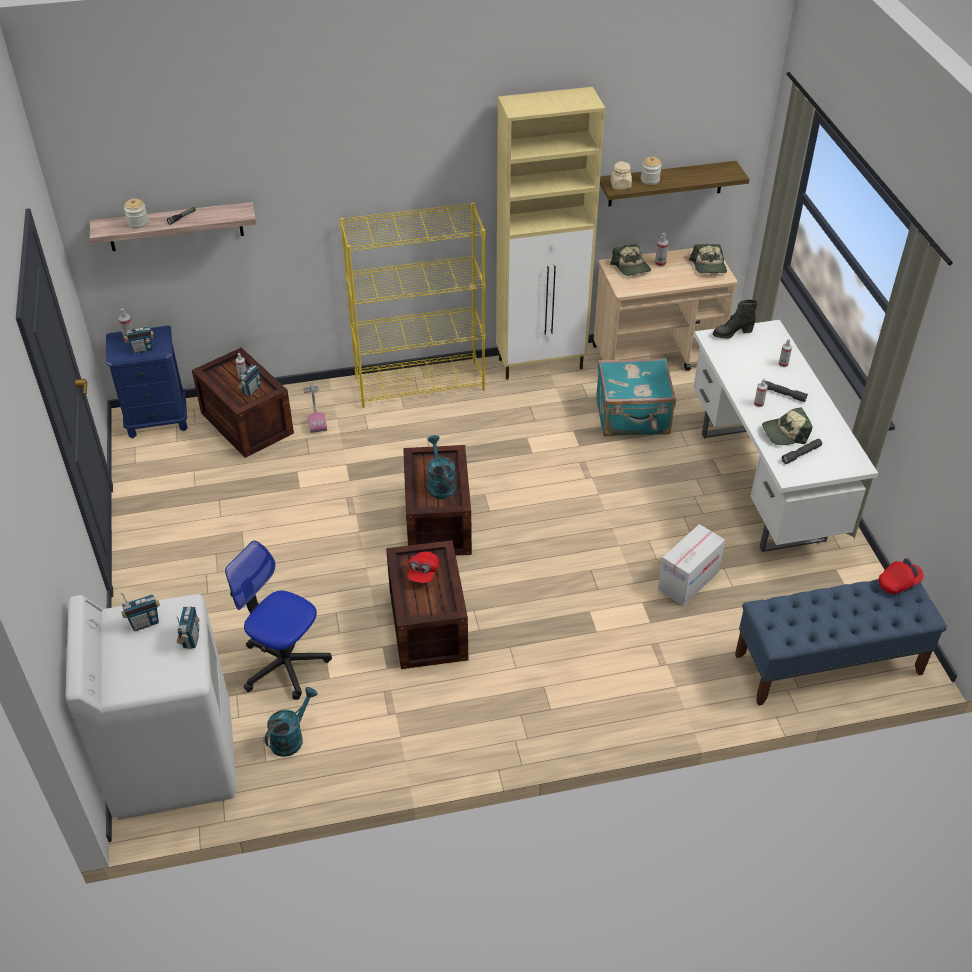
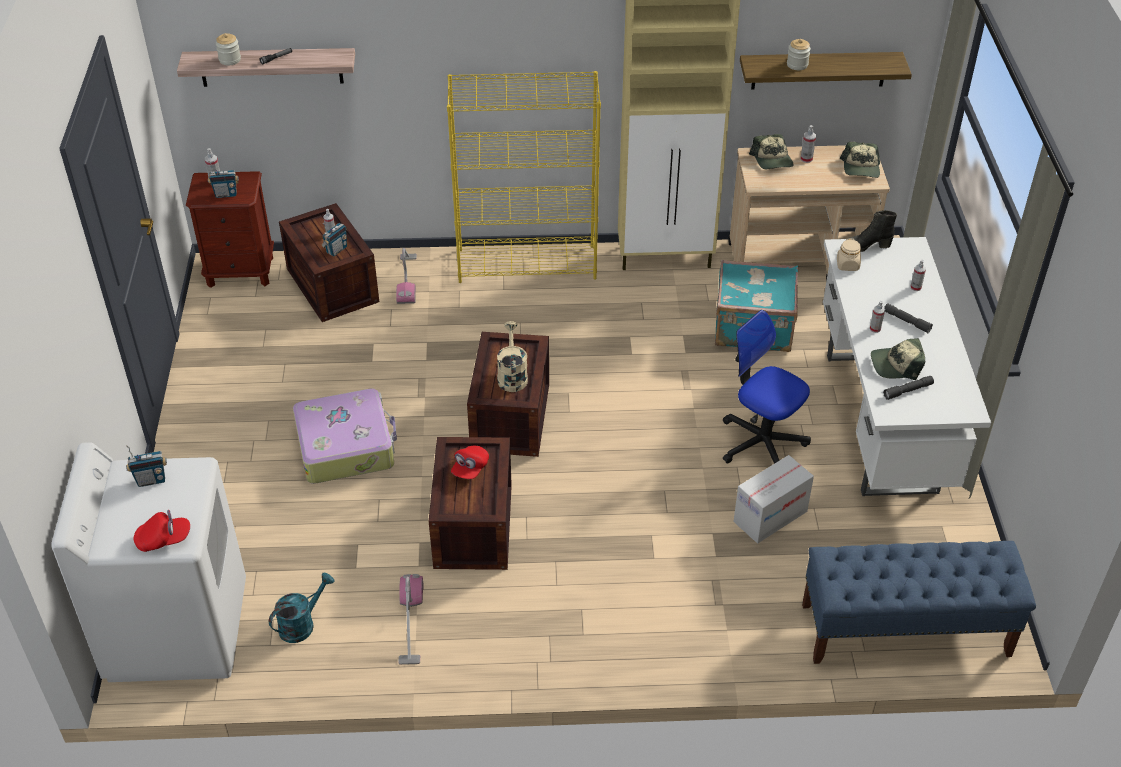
camera: 10 degrees right, 0 degrees up
(158, 420) = (240, 271): blue nightstand -> brown nightstand
(191, 639) = (193, 502): radio -> none
(285, 663) = (313, 546): office chair -> office chair (762, 442)
(294, 567) = (346, 446): none -> suitcase
(391, 721) = (410, 622): none -> vacuum cleaner
(440, 484) = (512, 375): turquoise watering can -> beige watering can
(620, 185) = (762, 68): beige jar -> beige jar (847, 265)
(898, 583) = (992, 549): red cap -> red cap (164, 539)

